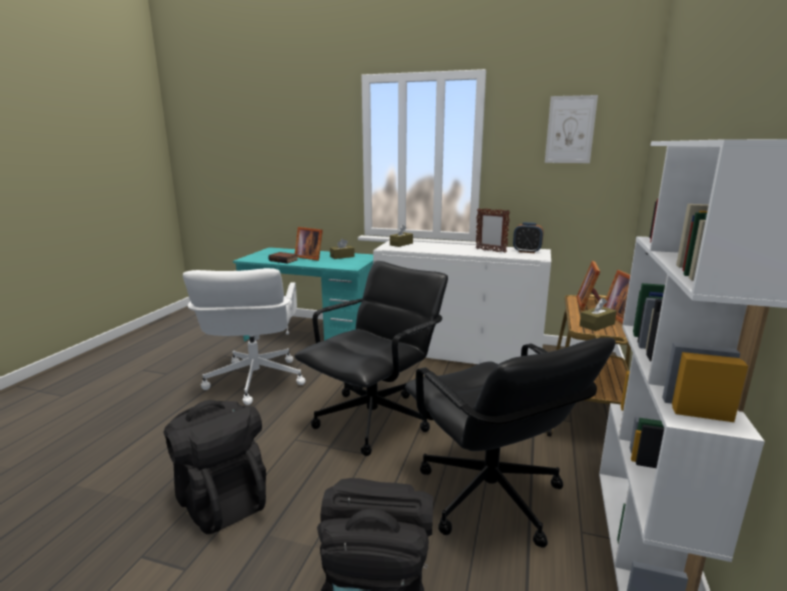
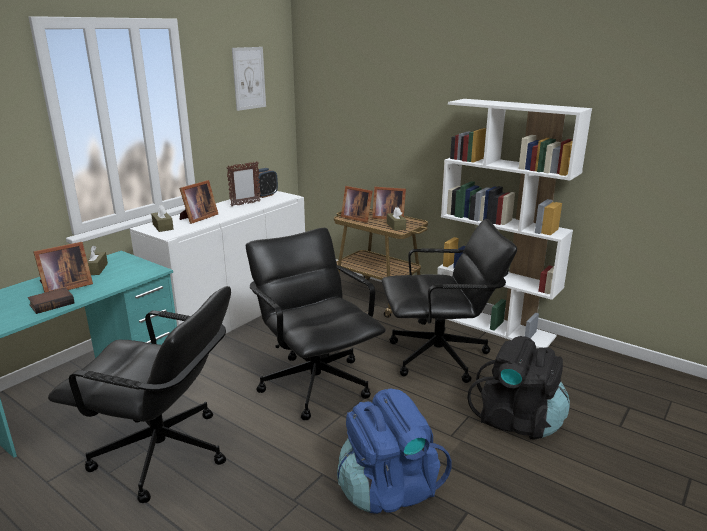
camera: 70 degrees left, 5 degrees up
(221, 500) = (388, 489): black backpack -> blue backpack
(254, 381) = (162, 454): white office chair -> black office chair
(432, 247) = (197, 218): none -> picture frame

